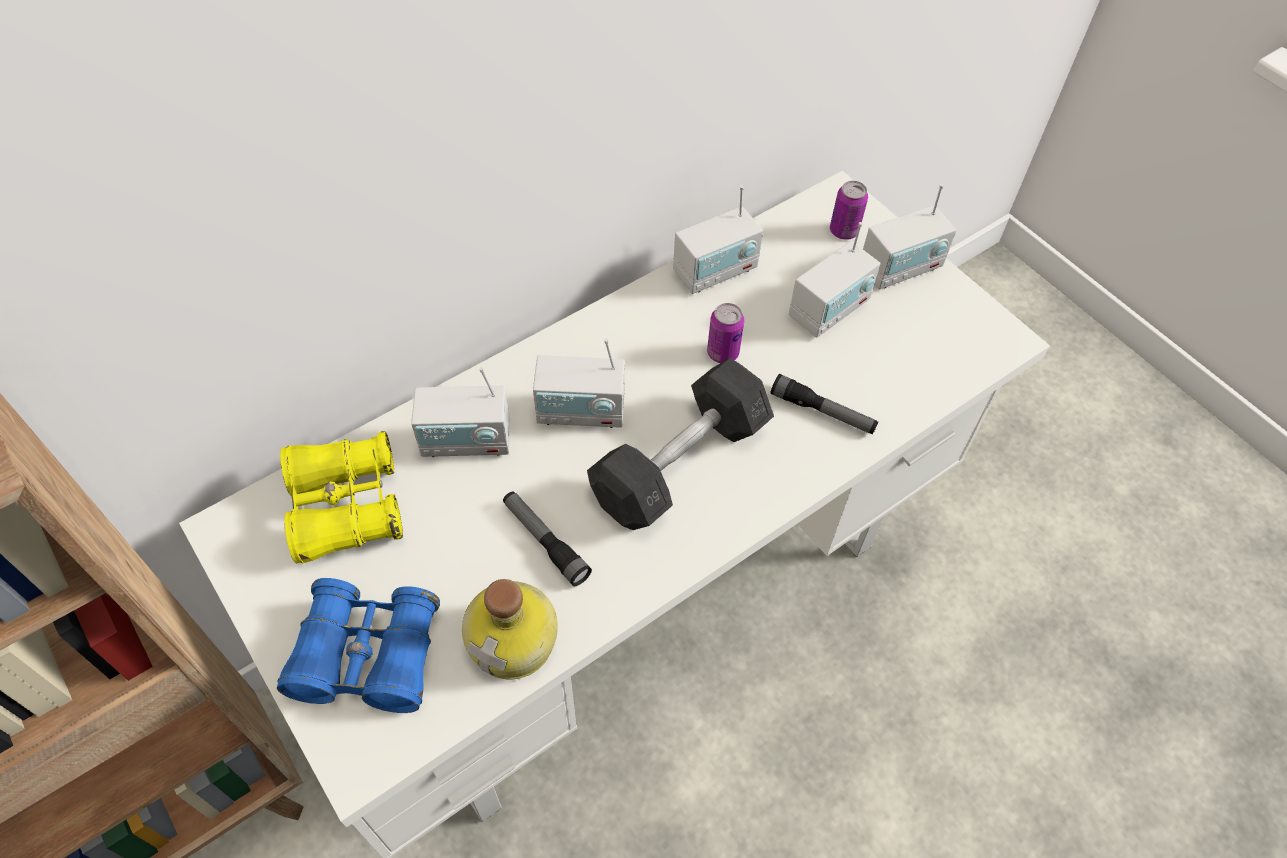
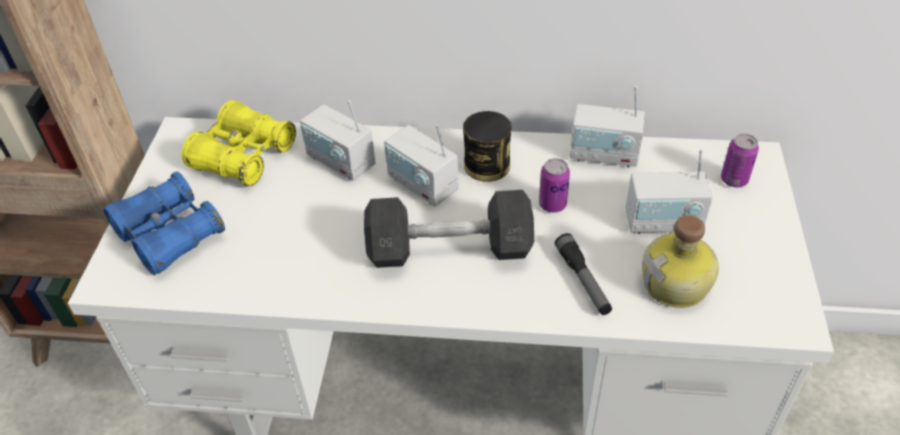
camera: 45 degrees right, 10 degrees down
(516, 641) = (245, 280): bottle -> bottle (677, 285)
(545, 541) = (320, 240): flashlight -> none
(621, 350) = (487, 165): none -> can
(900, 268) = (755, 227): radio -> none

